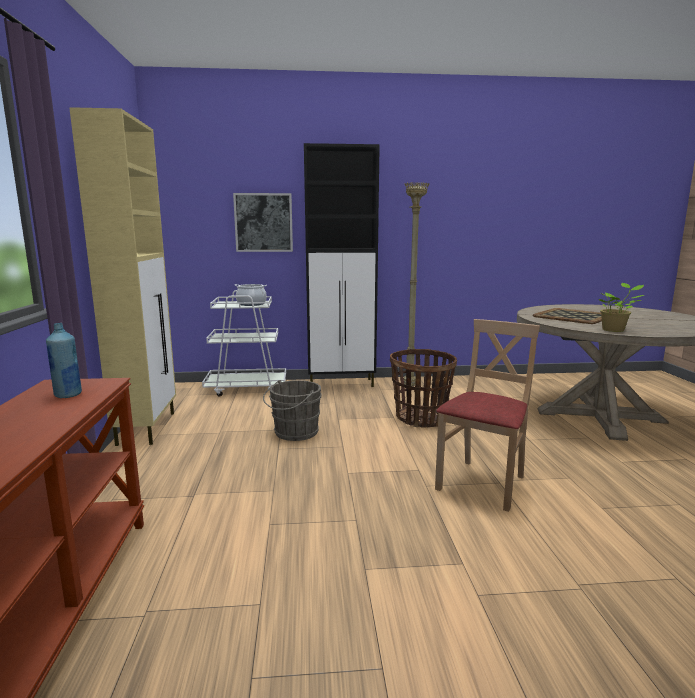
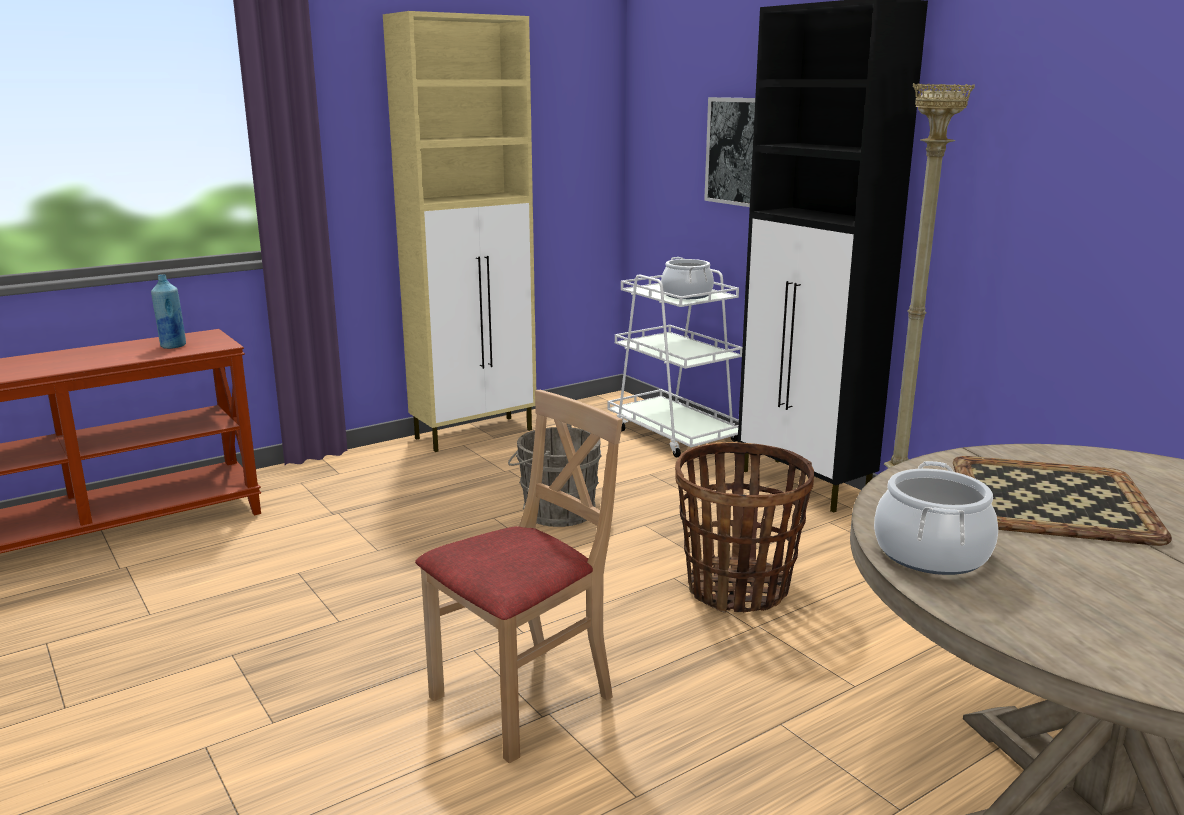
camera: 60 degrees right, 5 degrees up
(483, 483) = (523, 699): beige chair -> beige chair turned 45 degrees counterclockwise
(614, 330) = (930, 553): potted plant -> cooking pot

